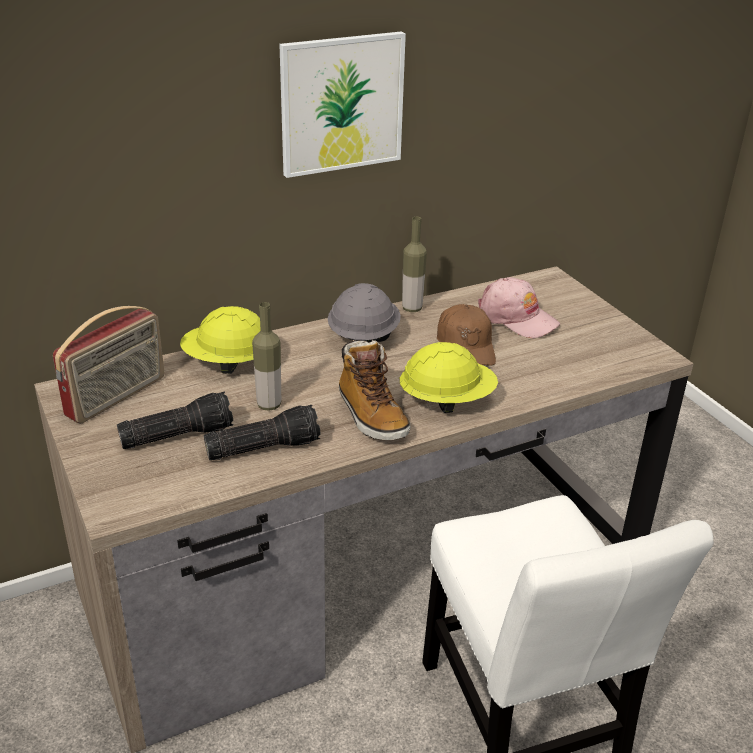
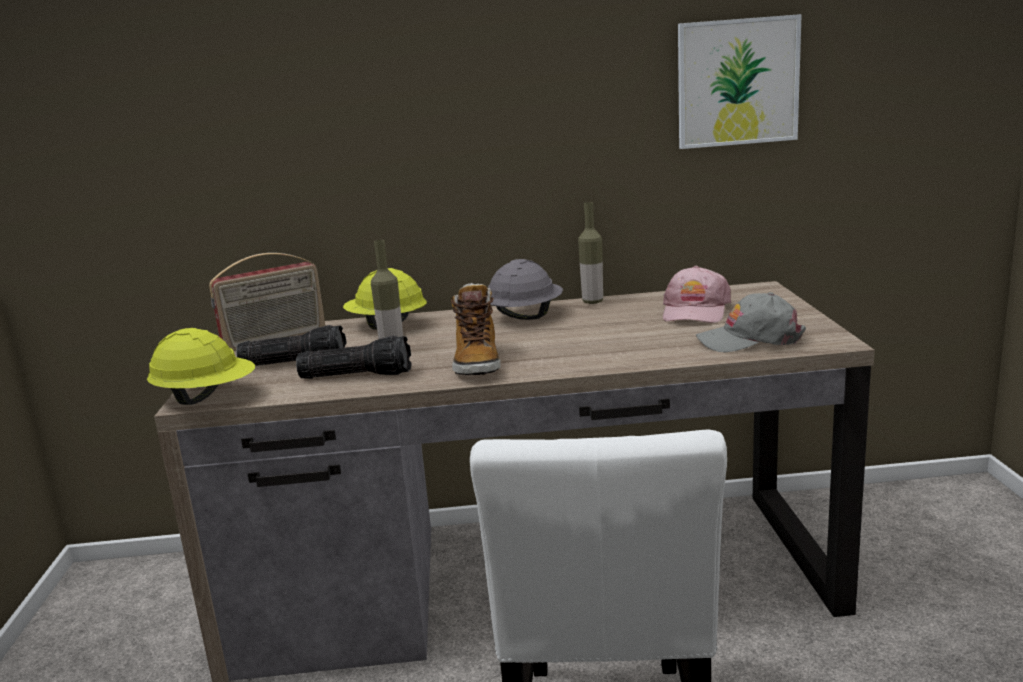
camera: 25 degrees right, 15 degrees down
(341, 104) = (509, 88): picture -> picture (737, 82)
(446, 401) = (561, 359): yellow hard hat -> yellow hard hat (207, 398)
(466, 347) = (620, 327): brown cap -> none
(517, 318) = (695, 311): pink cap -> pink cap turned 45 degrees clockwise
(590, 358) = (750, 339): none -> grey cap

